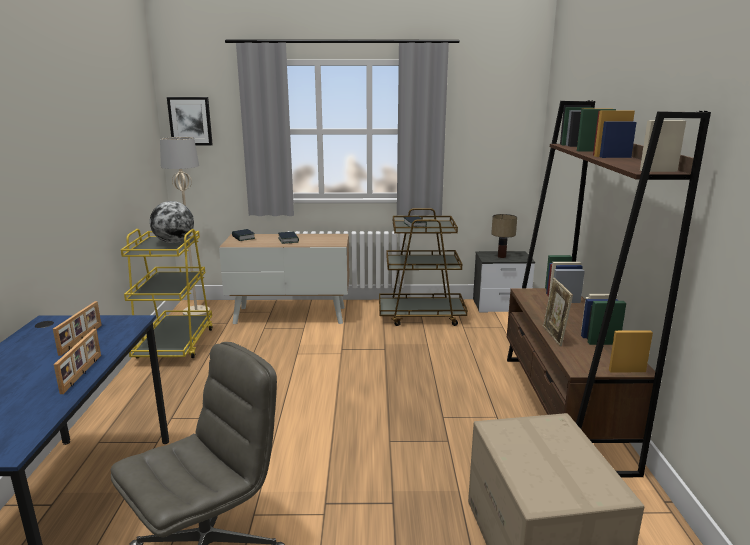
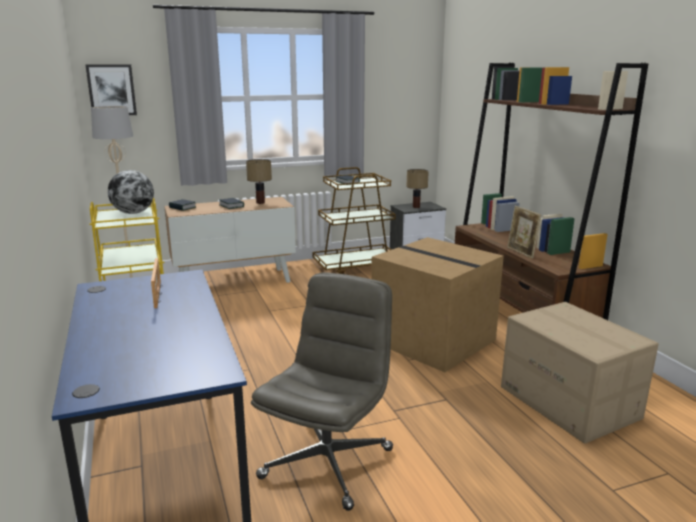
camera: 20 degrees left, 0 degrees up
(83, 373) = (202, 316): picture frame -> none
(319, 239) = (260, 203): none -> table lamp
(438, 422) = (435, 340): none -> cardboard box

